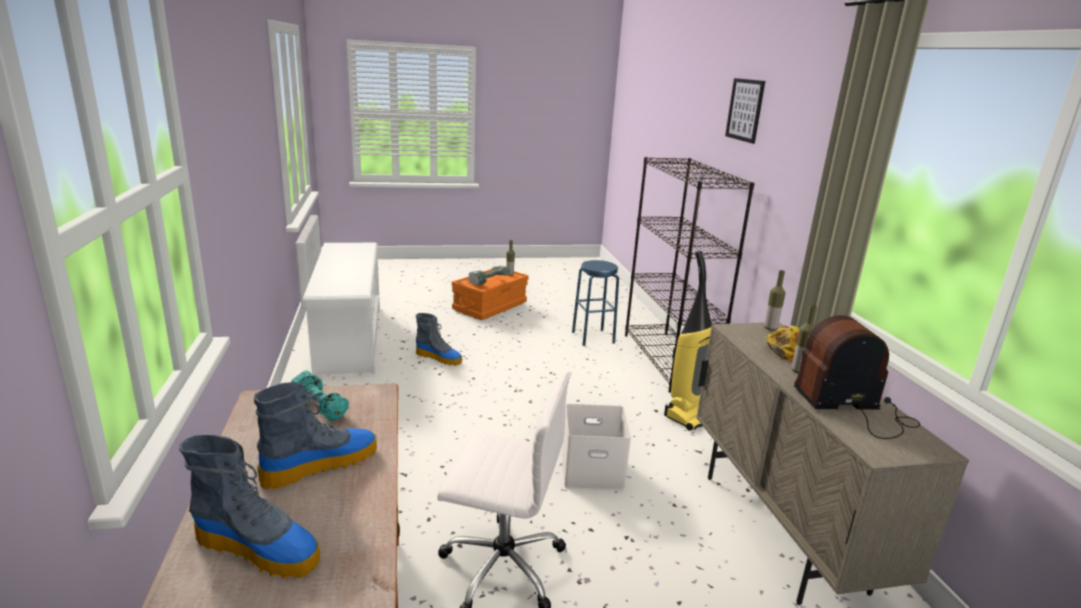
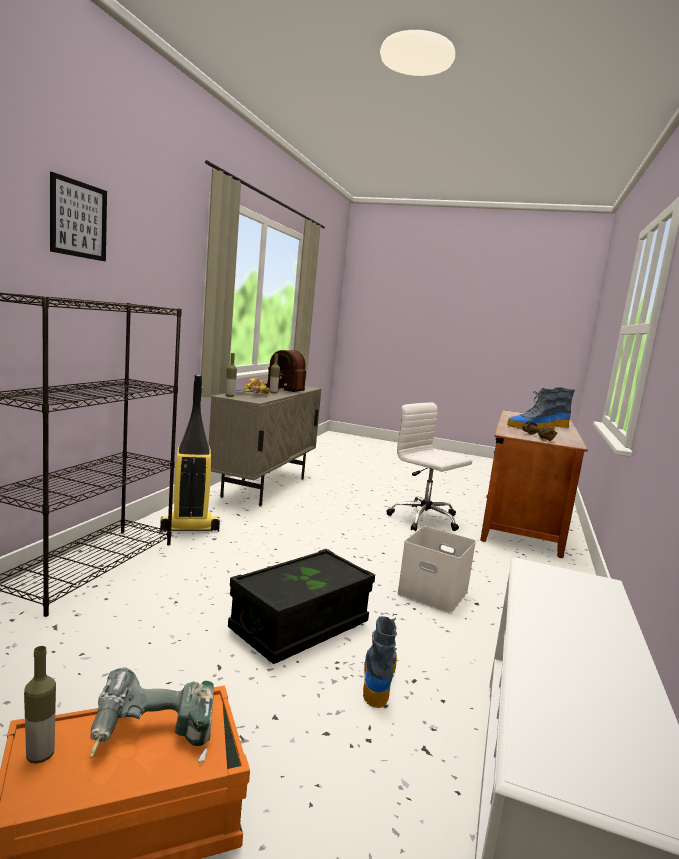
camera: 150 degrees left, 10 degrees down
(321, 406) = (537, 437): turquoise dumbbell -> brown dumbbell
(439, 358) = (378, 677): boot -> boot turned 45 degrees clockwise
(504, 368) = (300, 626): none -> black storage box
(591, 471) = (330, 529): white storage box -> white storage box (434, 593)
(593, 337) = (97, 630): blue stool -> none

